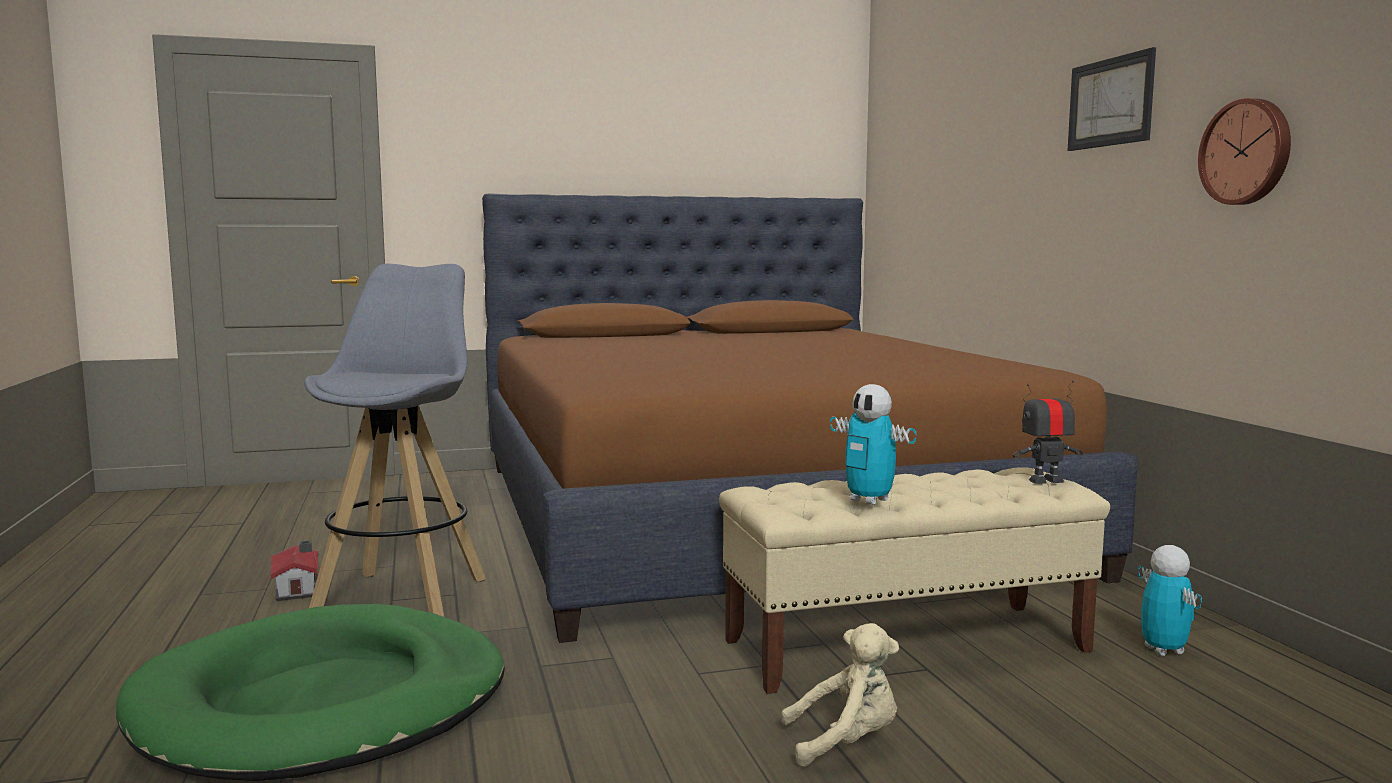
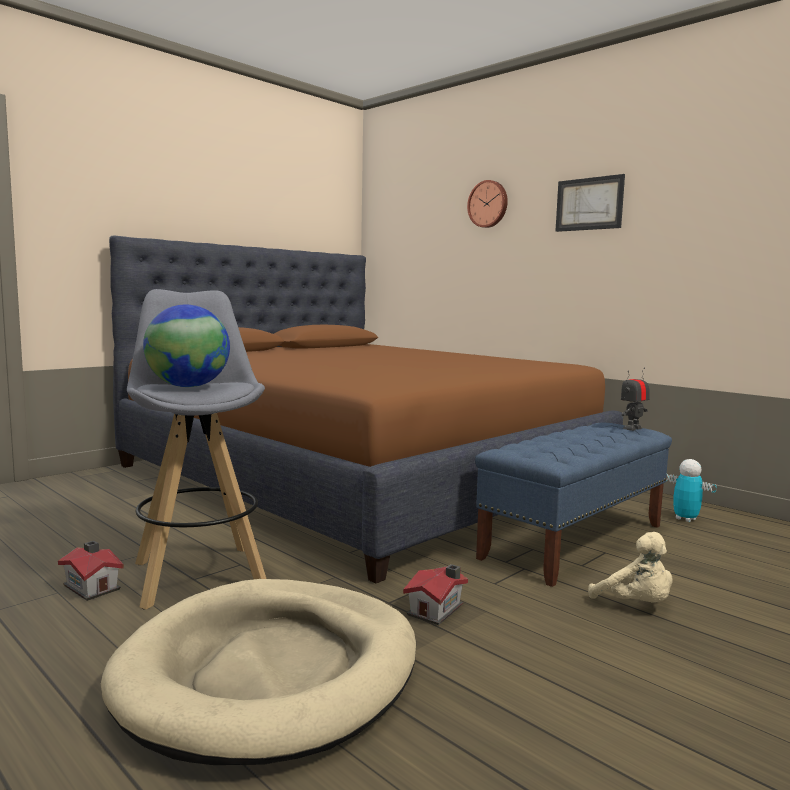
camera: 30 degrees left, 0 degrees up
(323, 703) = (271, 672): green dog bed -> beige dog bed
(373, 376) = (188, 387): none -> globe
(579, 686) = (437, 610): none -> toy house
(846, 743) = (636, 605): beige plush toy -> beige plush toy turned 90 degrees clockwise
(869, 500) = (587, 449): toy robot -> none
(907, 645) = (575, 541): beige bench -> blue bench
(1247, 152) = (694, 238): wall clock -> wall clock (488, 204)

